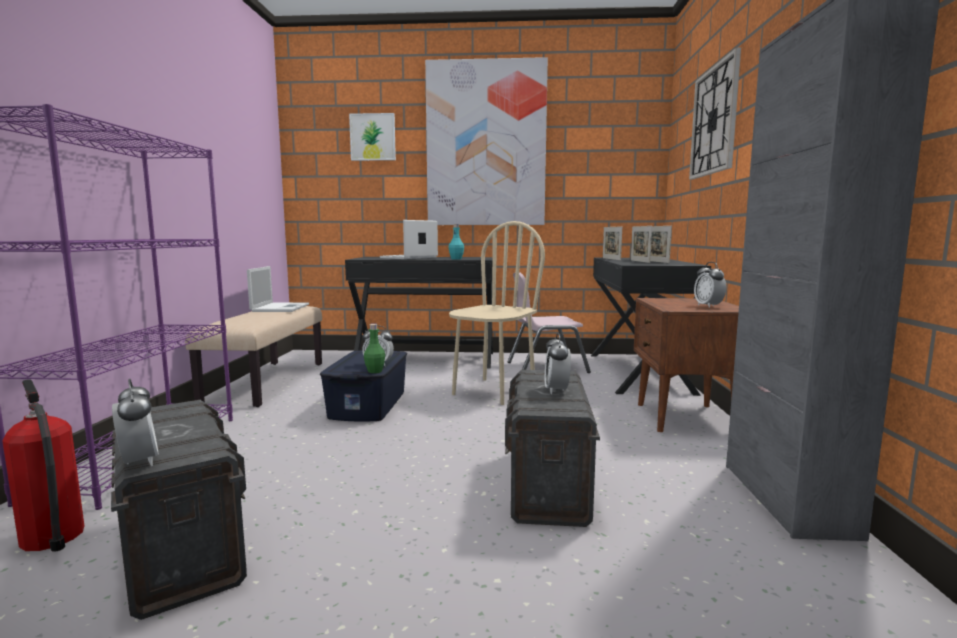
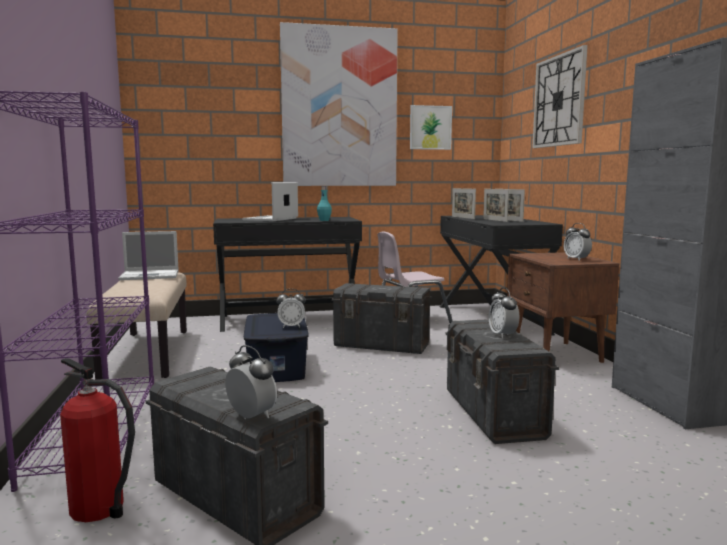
camera: 15 degrees left, 0 degrees up
(280, 308) = (151, 275): laptop -> laptop turned 90 degrees clockwise
(372, 137) = (224, 96): picture -> picture (430, 127)
(375, 371) = (296, 332): green bottle -> none
(493, 391) = (382, 345): beige chair -> grey storage box

